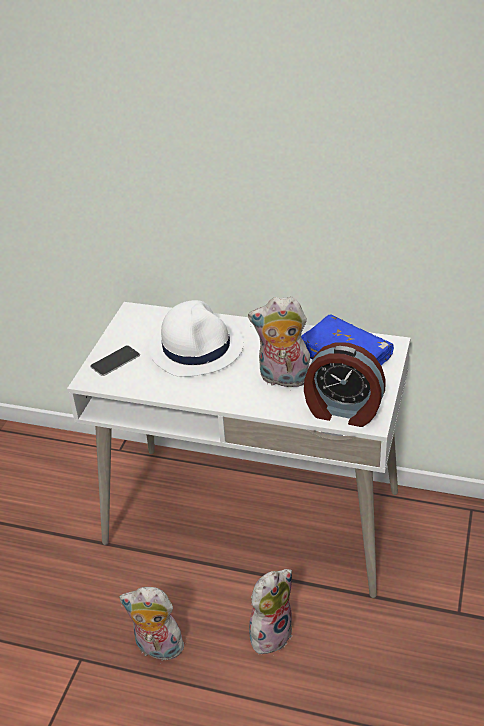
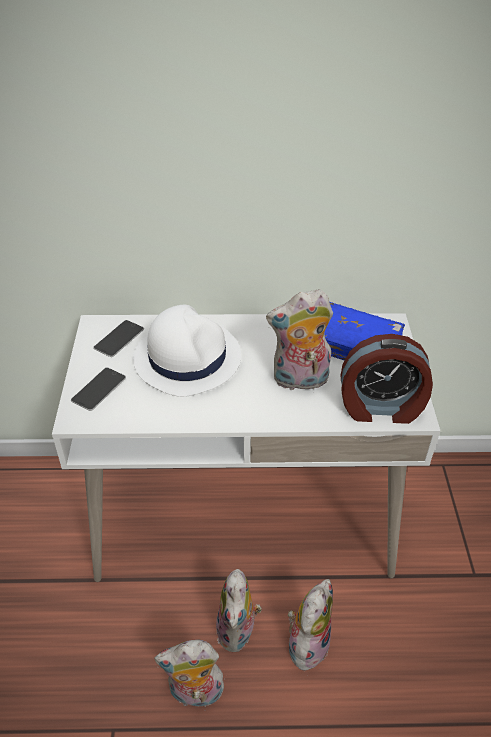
camera: 20 degrees left, 5 degrees up
(147, 324) = (119, 338): none -> phone
(212, 610) = (238, 631): none -> plush toy

